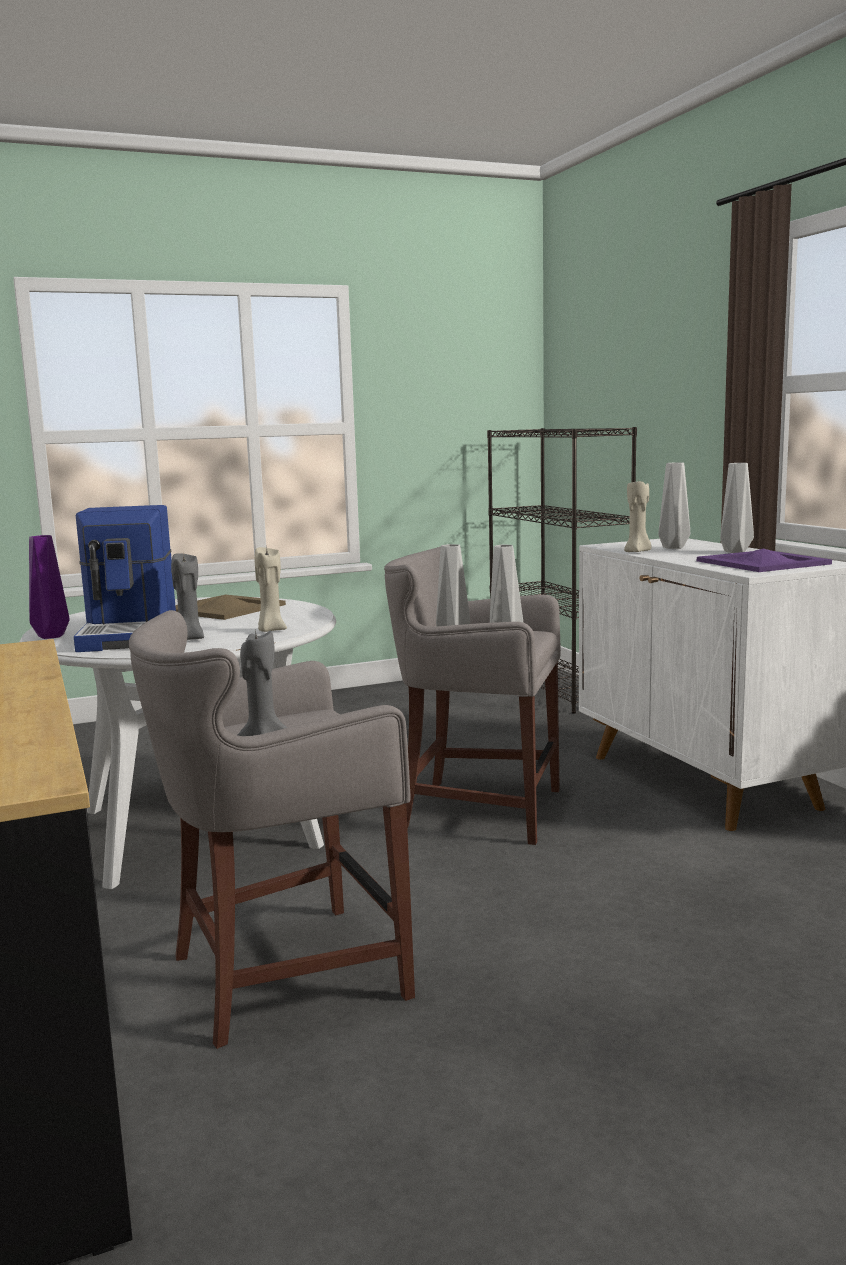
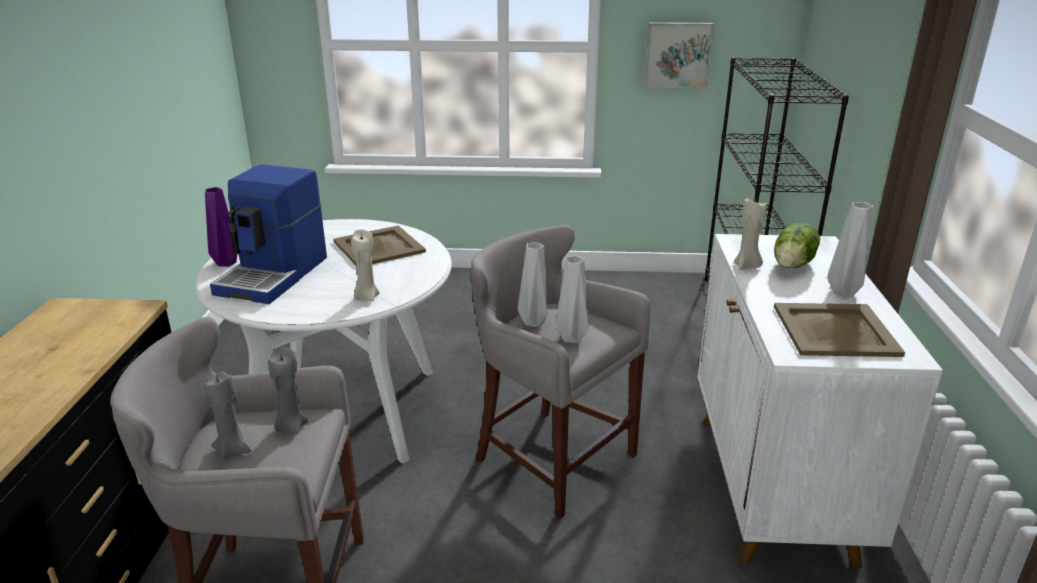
camera: 25 degrees right, 15 degrees up
(189, 639) = (299, 295): grey candle -> grey candle (291, 426)
(432, 433) = (677, 55): none -> picture
(673, 547) = (793, 265): grey vase -> lettuce
(762, 562) = (835, 330): purple tray -> beige tray

